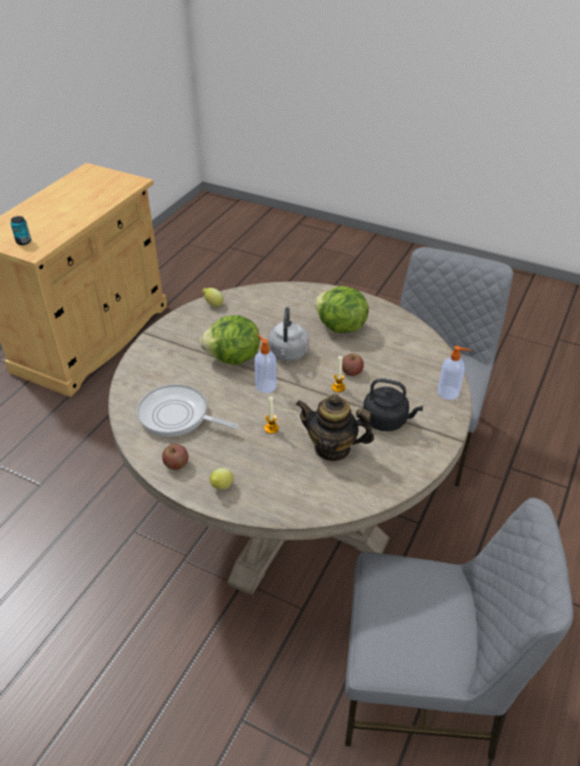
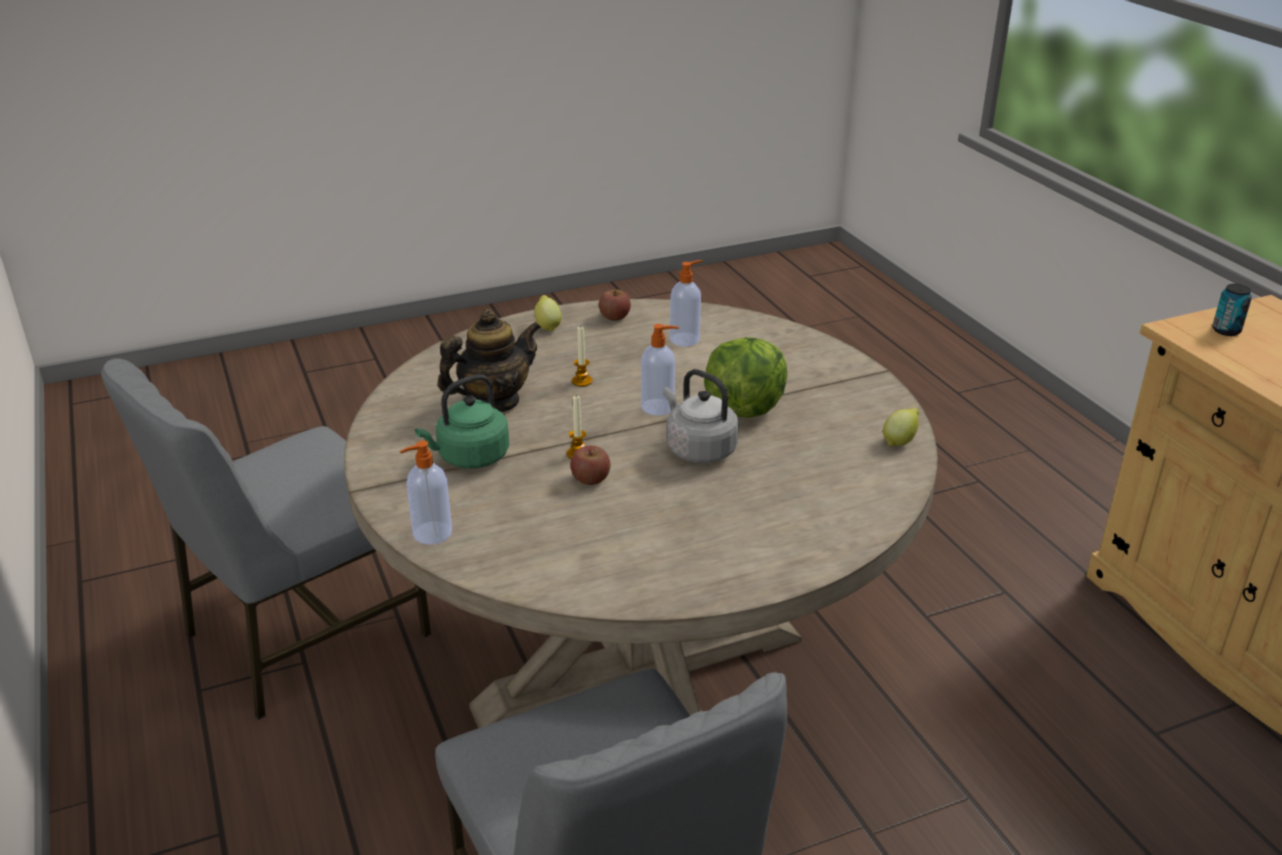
camera: 130 degrees right, 10 degrees down
(177, 416) = (685, 339): frying pan -> soap dispenser
(340, 327) = (700, 522): lettuce -> none
(387, 420) = (470, 458): black kettle -> green kettle

